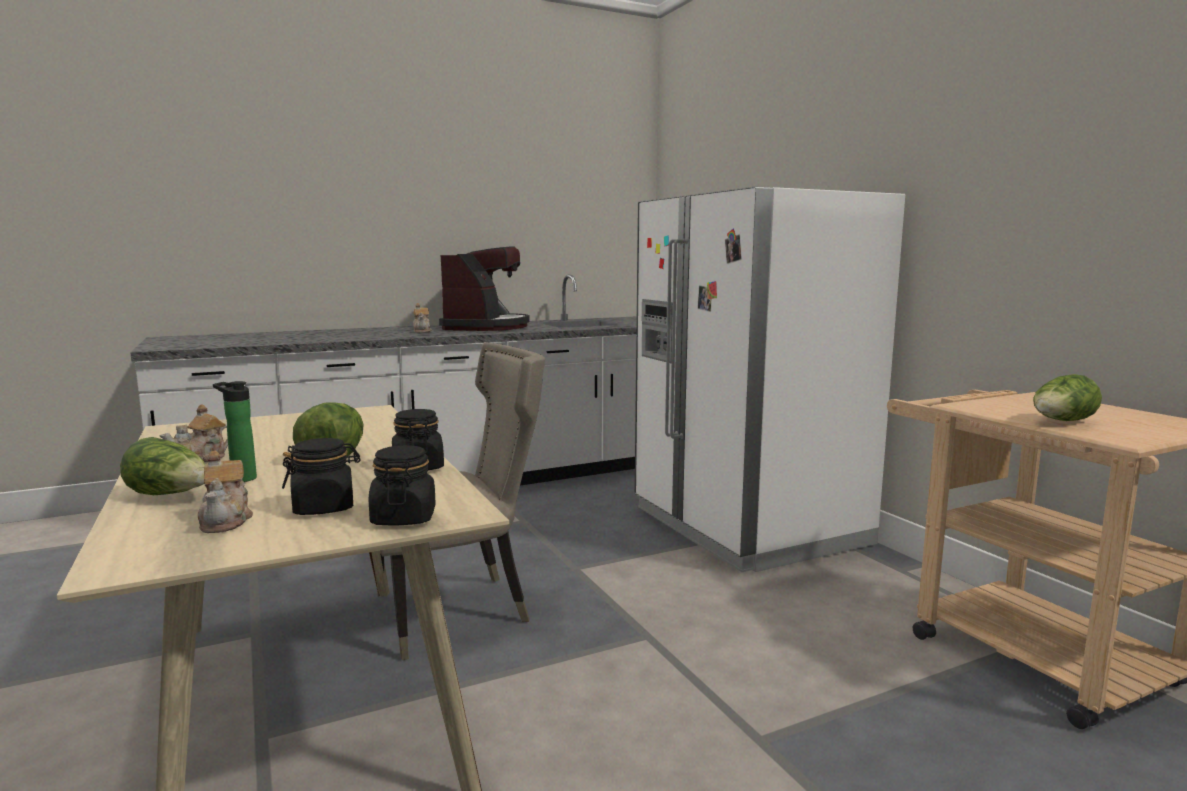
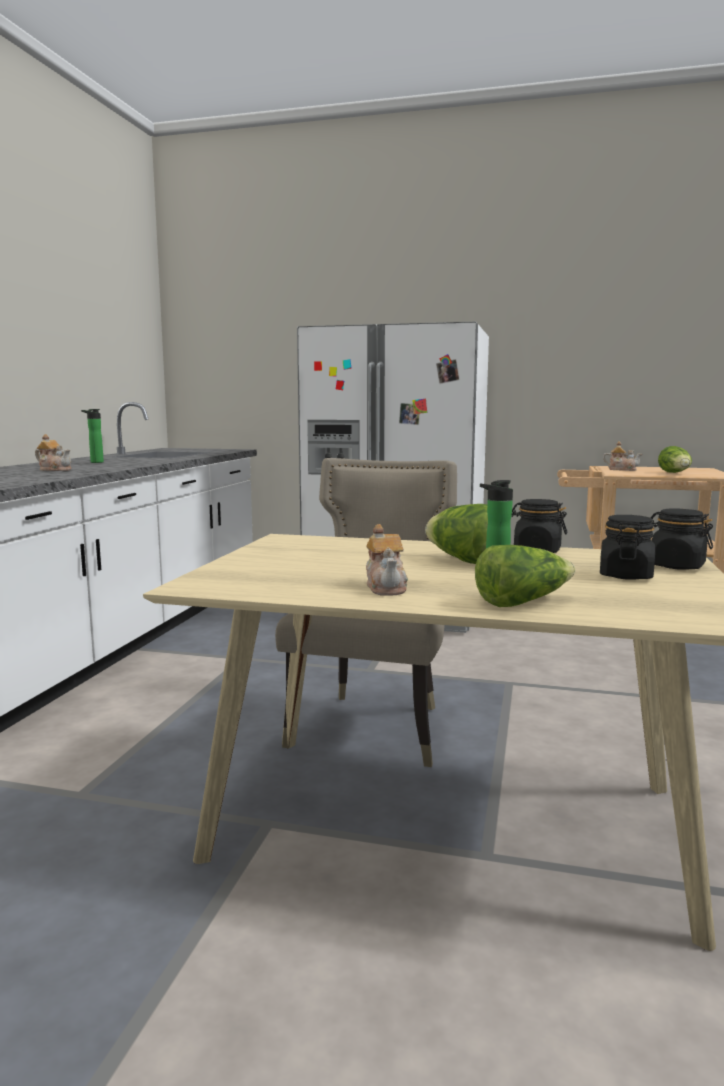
camera: 50 degrees left, 0 degrees up
(226, 520) = (631, 595): teapot -> teapot (621, 469)
(486, 327) = (95, 462): coffee machine -> bottle

